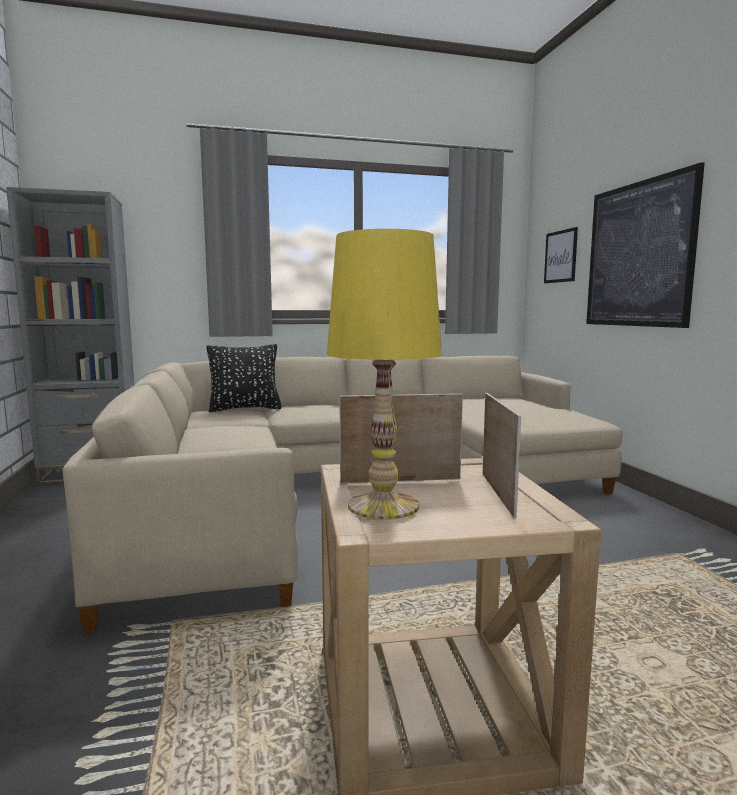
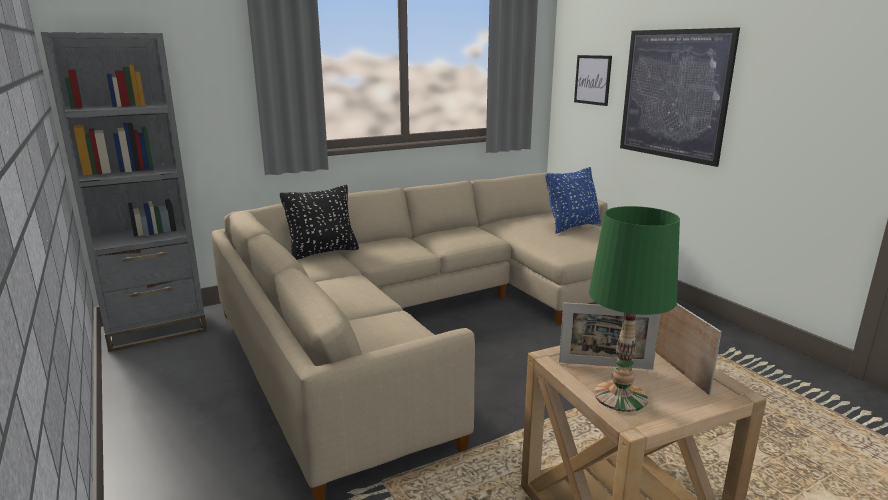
camera: 15 degrees left, 10 degrees up
(382, 506) = (620, 397): yellow table lamp -> green table lamp
(401, 481) = (605, 365): picture frame -> picture frame turned 150 degrees counterclockwise
(524, 405) = (572, 226): none -> blue pillow

